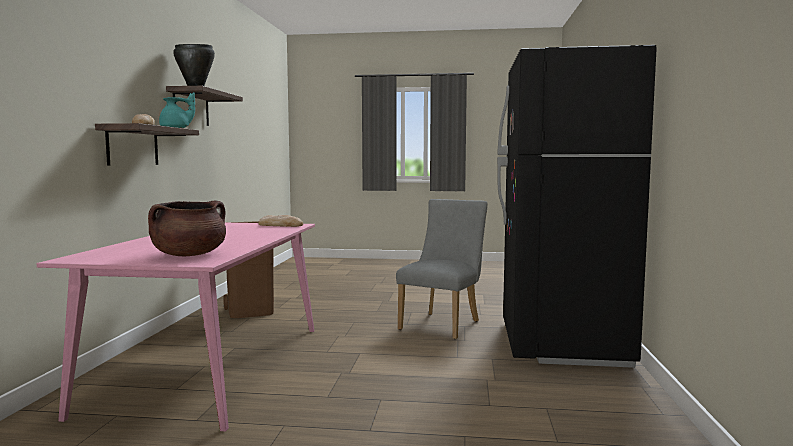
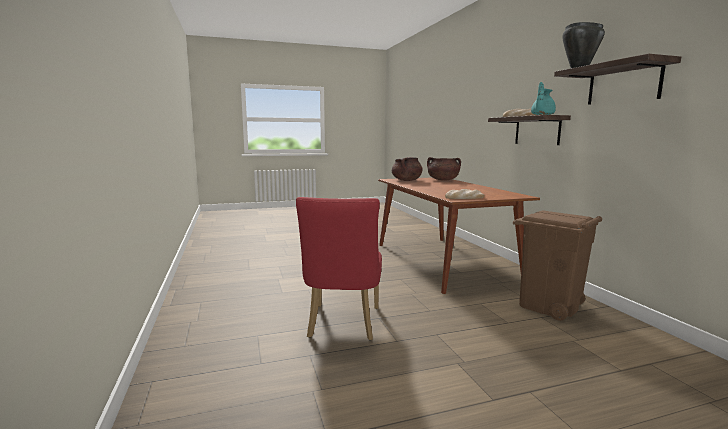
camera: 155 degrees right, 5 degrees up
(115, 251) = (443, 180): none -> brown cooking pot
(213, 366) = (443, 261): pink dining table -> brown dining table
(443, 324) = (342, 325): grey chair -> red chair
(562, 344) = (218, 318): black fridge -> none

